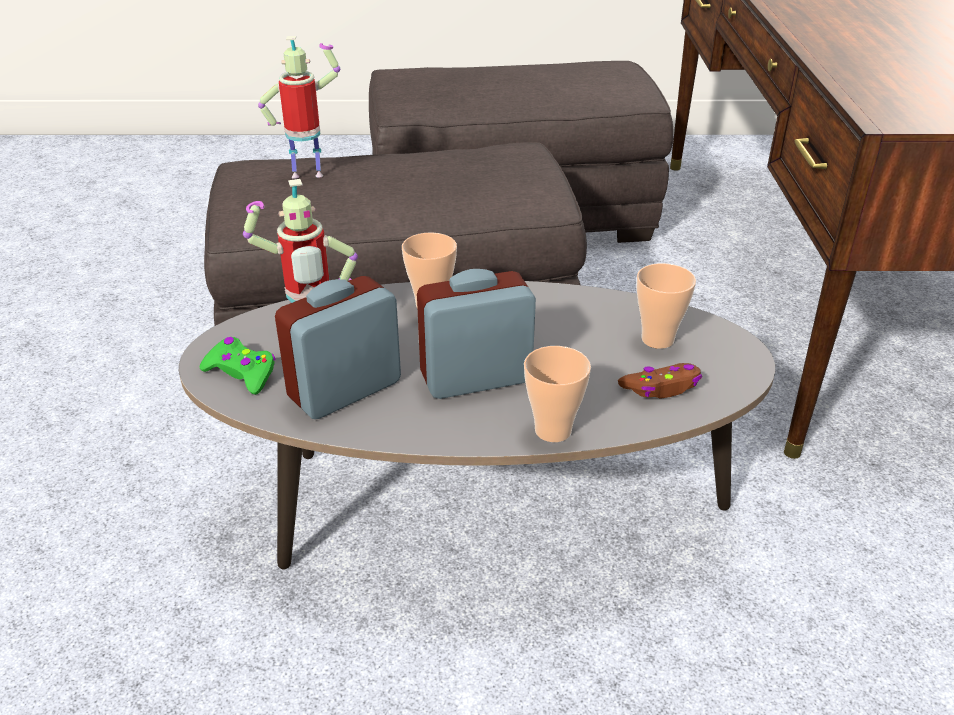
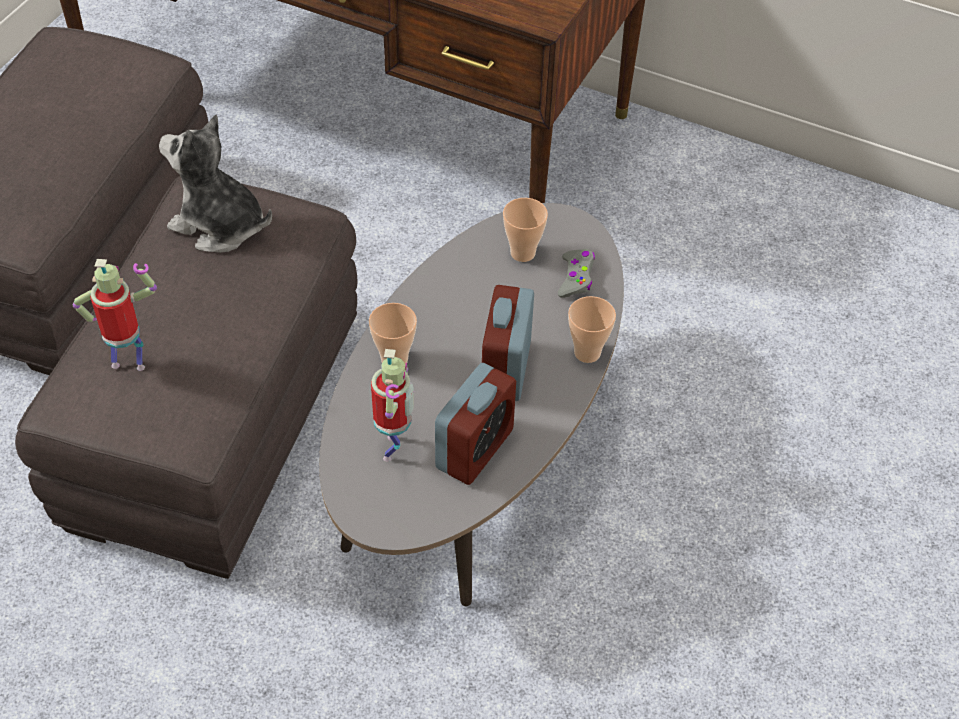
camera: 65 degrees left, 15 degrees up
(241, 373) = (413, 507): green game controller -> none
(308, 174) = (130, 362): toy robot -> toy robot turned 75 degrees clockwise
(345, 390) = (474, 449): alarm clock -> alarm clock turned 135 degrees counterclockwise
(494, 165) = (219, 225): none -> plush toy
(661, 387) = (576, 278): brown game controller -> grey game controller

